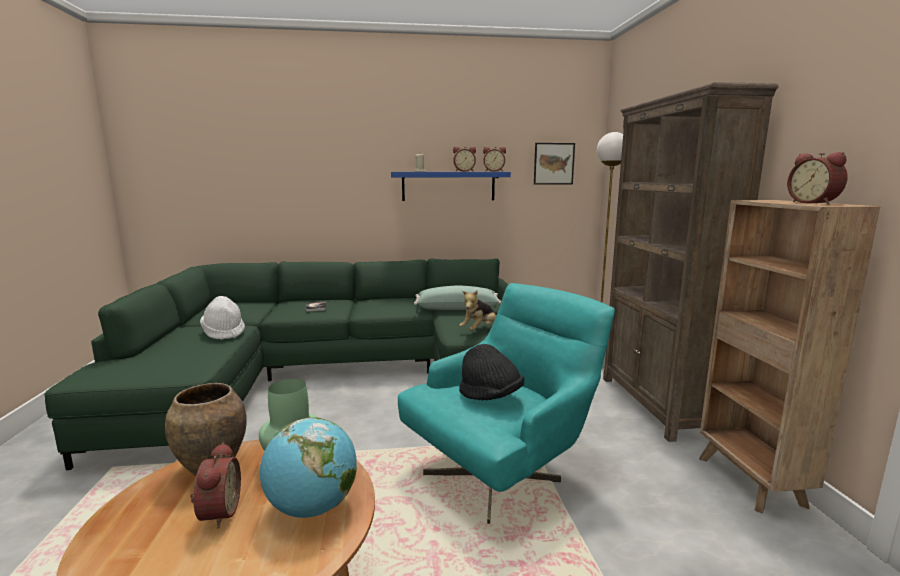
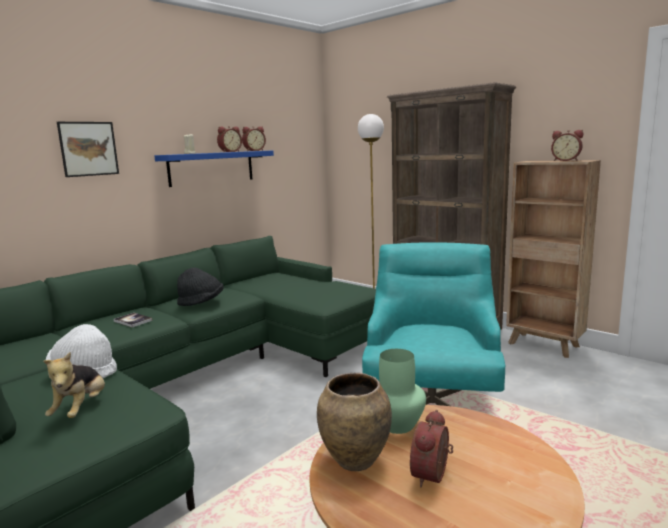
camera: 40 degrees left, 0 degrees up
(217, 513) = (433, 475): alarm clock -> alarm clock turned 105 degrees counterclockwise
(312, 507) = (478, 438): globe -> none
(457, 308) = (272, 287): green pillow -> none
(479, 330) = (330, 297): plush toy -> plush toy (81, 409)
(490, 396) = (436, 334): black hat -> black hat (201, 302)
(553, 163) = (293, 141): picture -> picture (88, 149)

